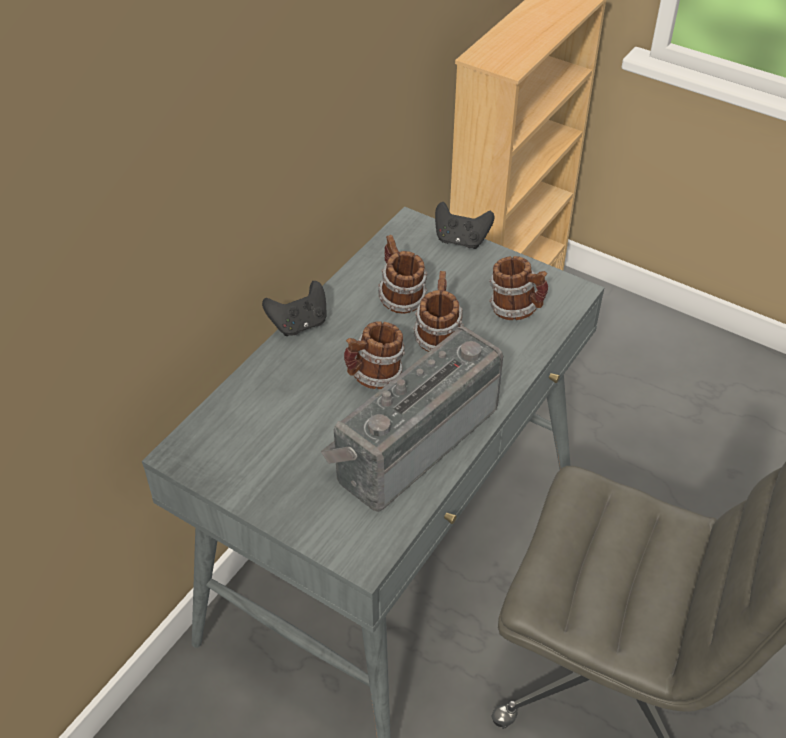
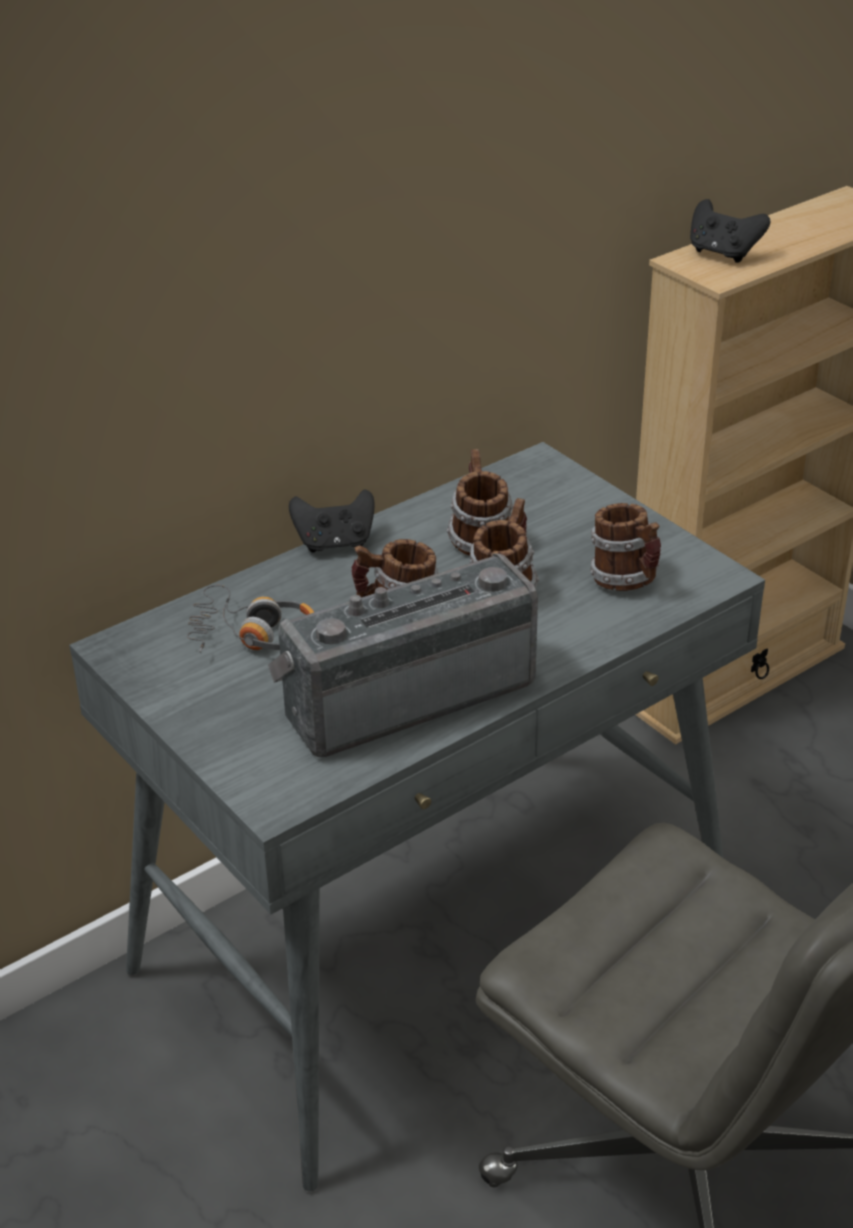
camera: 20 degrees right, 10 degrees down
(278, 417) = (253, 634): none -> headphones
(461, 240) = (596, 491): black game controller -> black game controller (723, 253)

